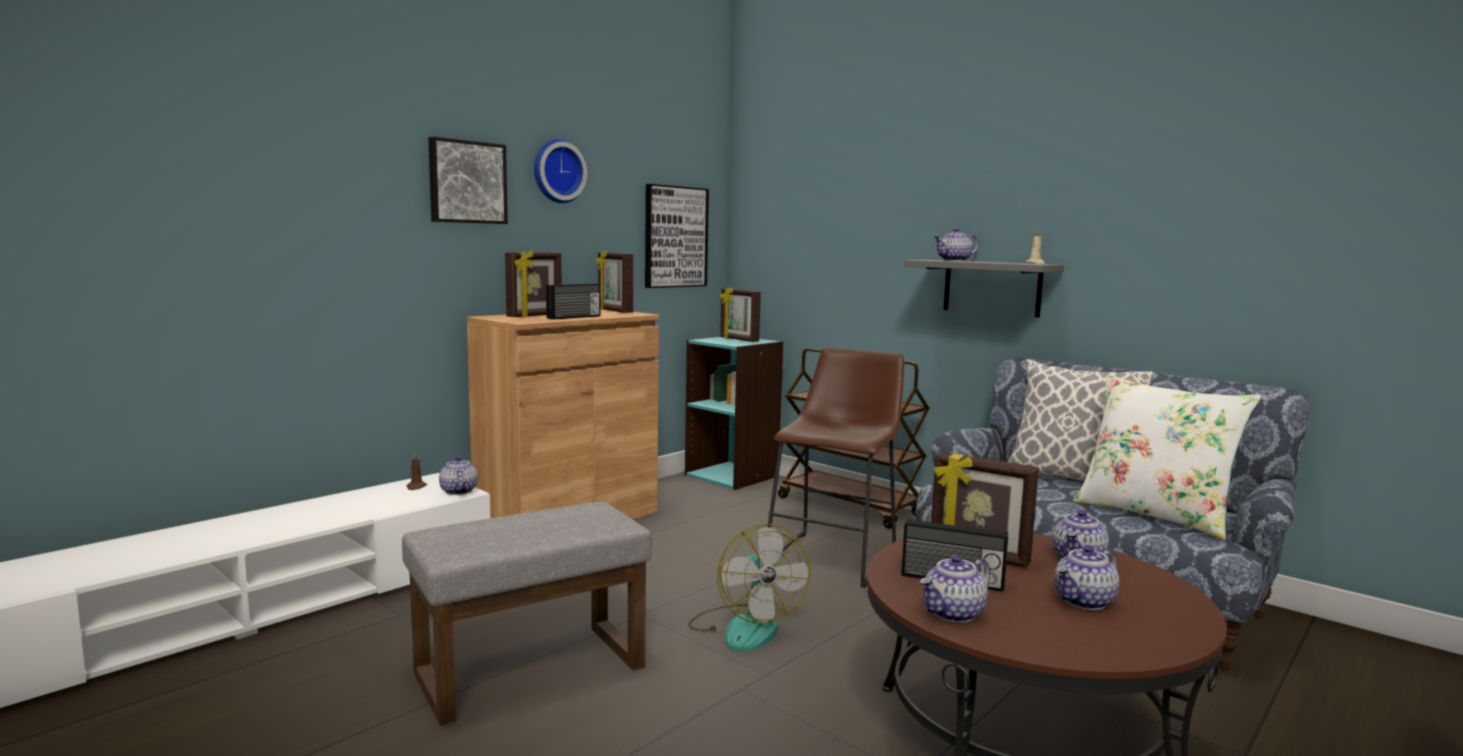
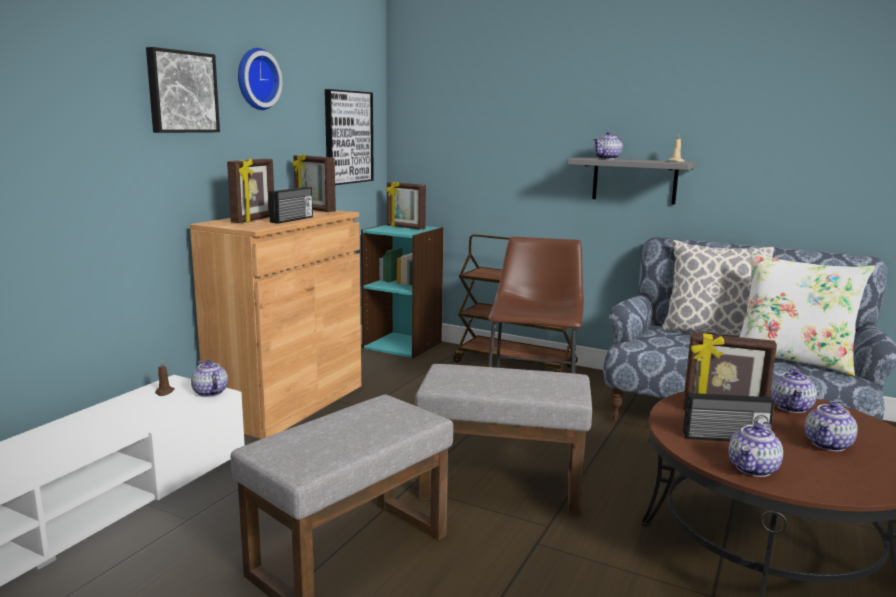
camera: 15 degrees left, 5 degrees up
(745, 627) = (503, 485): fan -> grey ottoman

